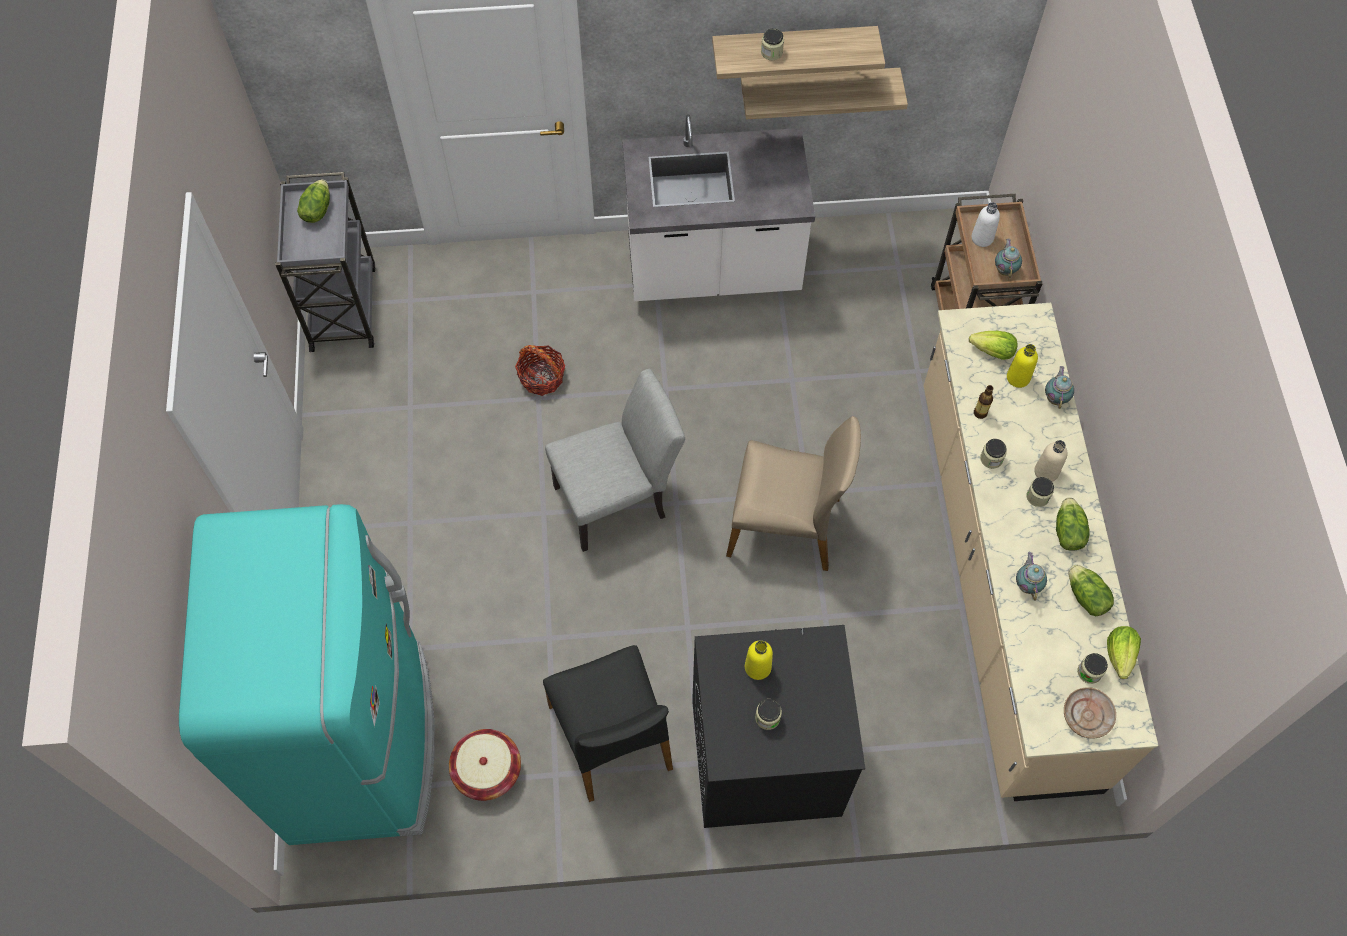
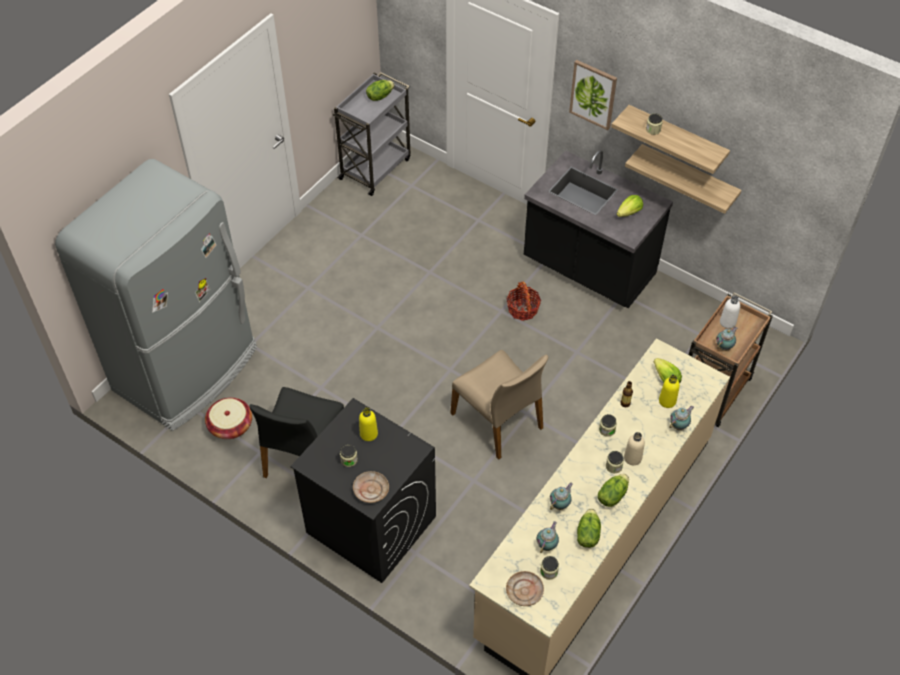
camera: 40 degrees right, 10 degrees down
(361, 741) = (188, 369): turquoise fridge -> grey fridge
(542, 377) = (441, 263): basket -> basket (523, 309)
(618, 499) = (422, 347): grey chair -> none
(653, 47) = (593, 94): none -> picture
(713, 269) = (588, 269): white counter -> black counter
(828, 734) = (371, 490): none -> beige plate
(1059, 642) = (547, 545): none -> teapot
(1120, 655) = (576, 576): lettuce -> lettuce (629, 213)

